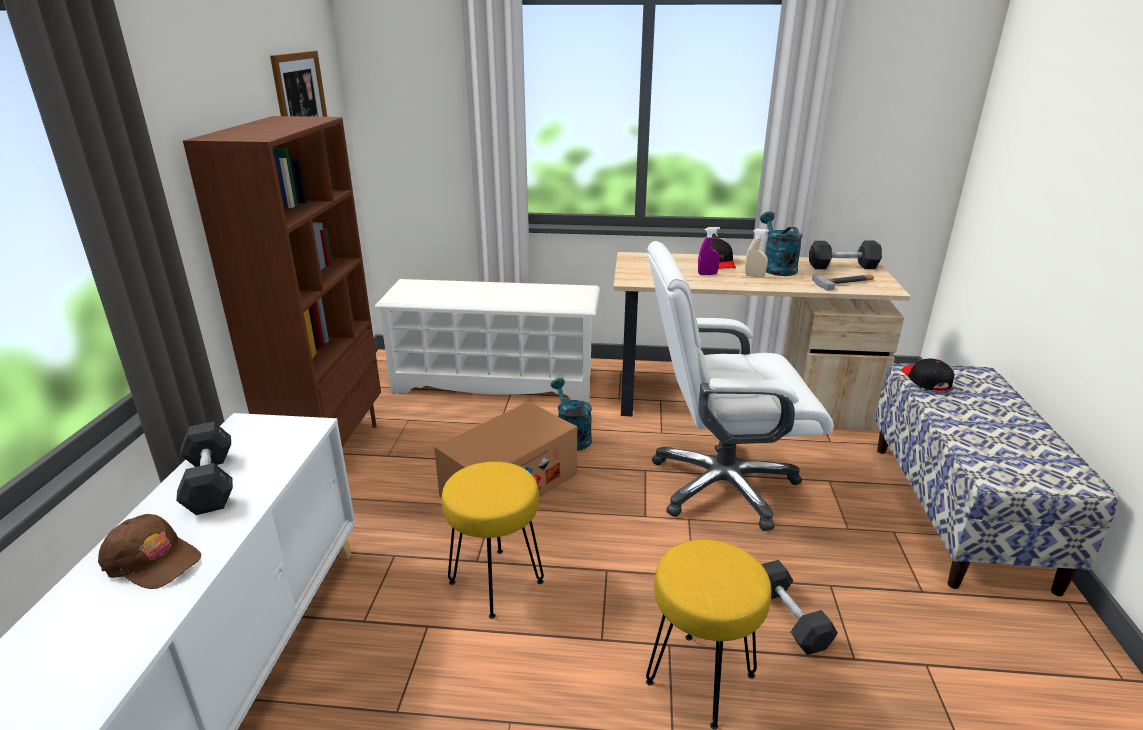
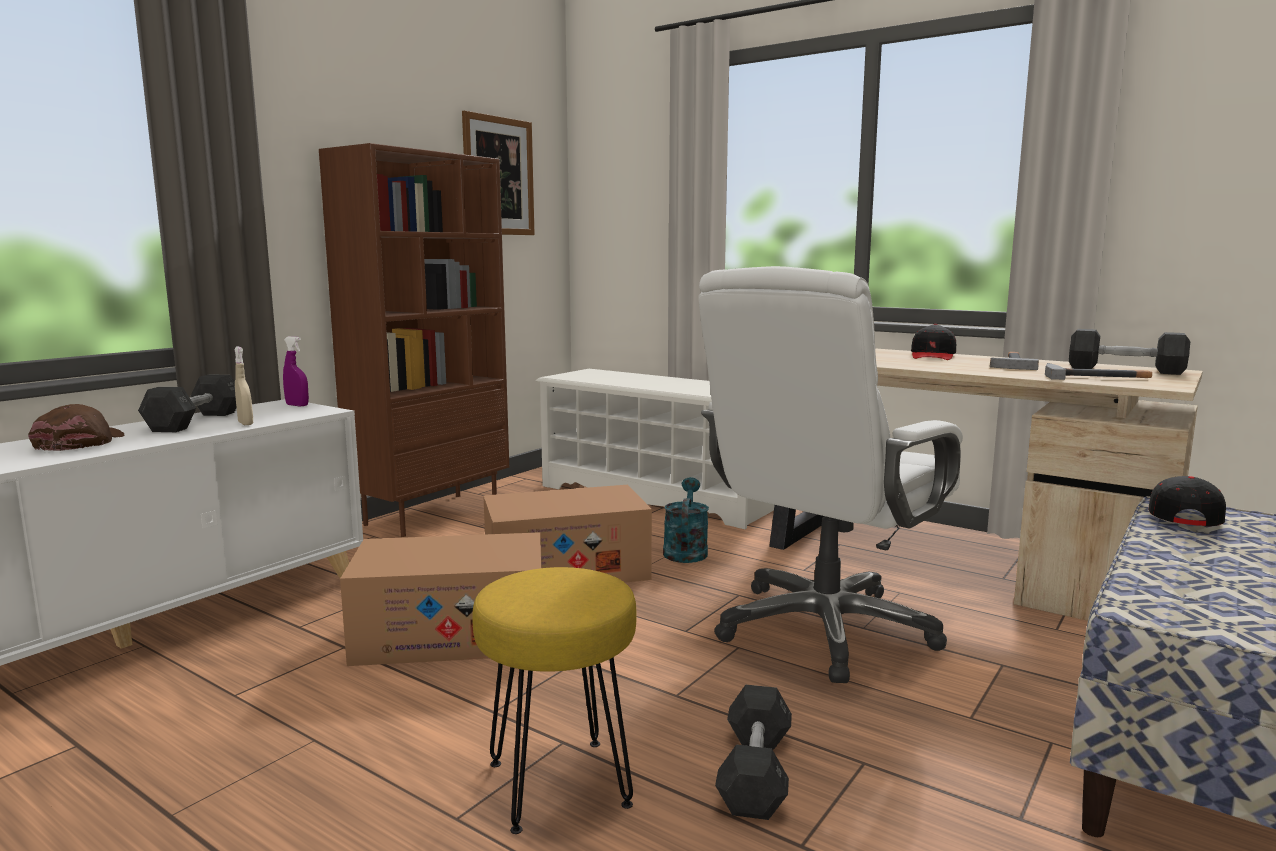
camera: 30 degrees right, 15 degrees down
(152, 560) = (81, 443): brown cap -> brown cap turned 150 degrees counterclockwise
(496, 581) = (451, 635): yellow stool -> cardboard box
(707, 274) = (897, 360): purple spray bottle -> purple spray bottle (297, 405)
(721, 485) = (824, 630): white office chair -> white office chair turned 75 degrees counterclockwise
(754, 276) = (962, 365): beige spray bottle -> beige spray bottle (245, 423)
(776, 267) = (1012, 363): turquoise watering can -> hammer

